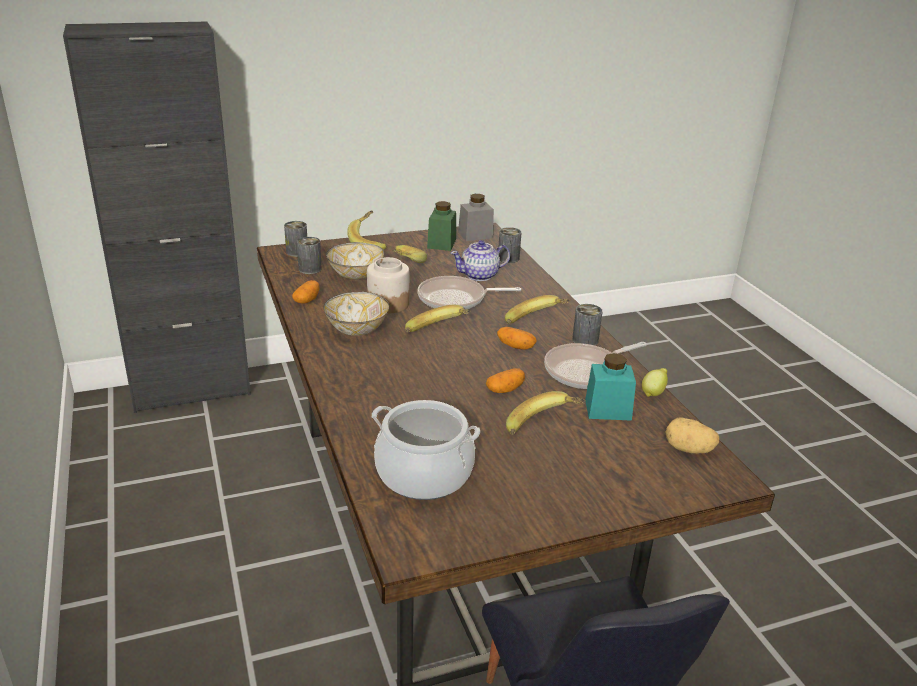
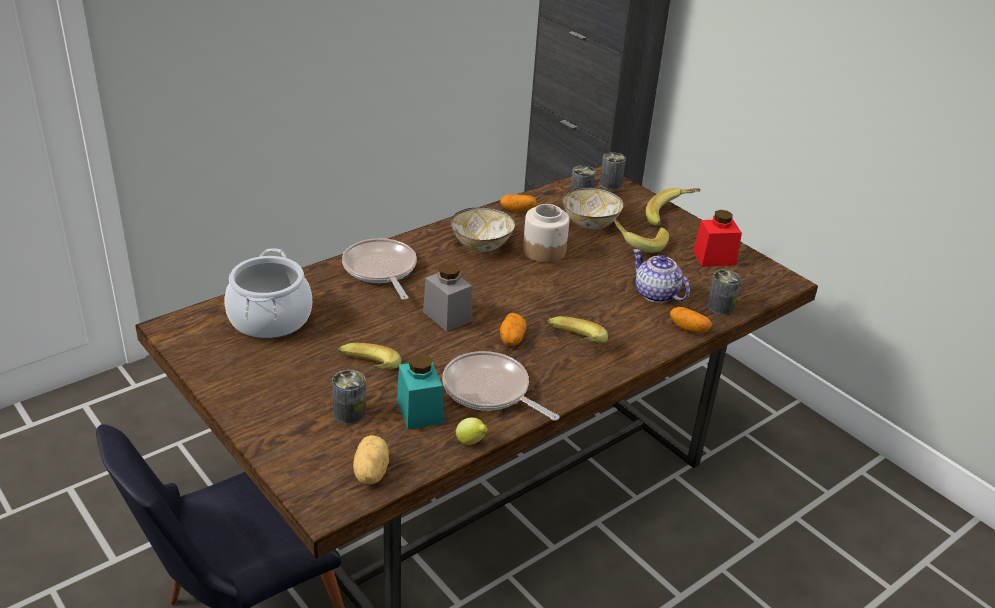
camera: 70 degrees right, 5 degrees up
(439, 333) = (507, 289): banana -> none
(441, 243) = (714, 258): green jar -> red jar
(456, 299) = (586, 288): frying pan -> frying pan (381, 270)
(475, 235) = (762, 276): grey jar -> grey jar (447, 316)
(505, 390) = (422, 342): potato -> potato (688, 328)
(585, 340) = (557, 383): can -> can (349, 413)

